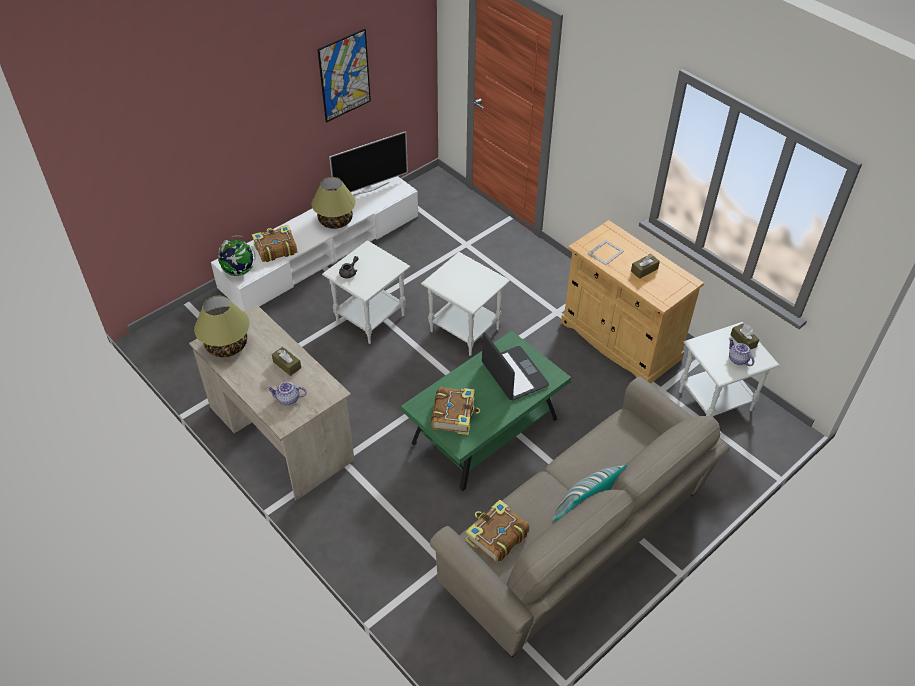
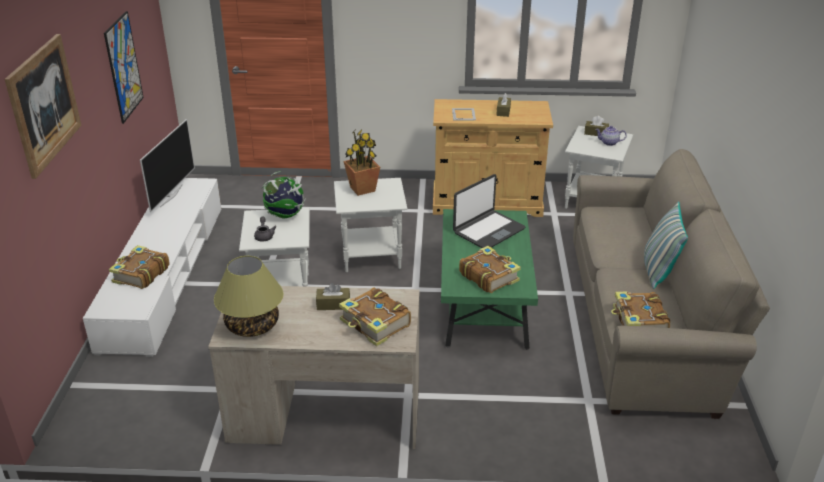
camera: 45 degrees left, 15 degrees down
(204, 107) = (44, 104): none -> picture
(239, 271) = (127, 308): globe -> globe (285, 215)
(288, 399) = (375, 324): teapot -> book
(336, 221) = (172, 229): table lamp -> none
(466, 273) = (362, 189): none -> potted plant
(514, 374) = (488, 230): laptop -> laptop turned 120 degrees clockwise

